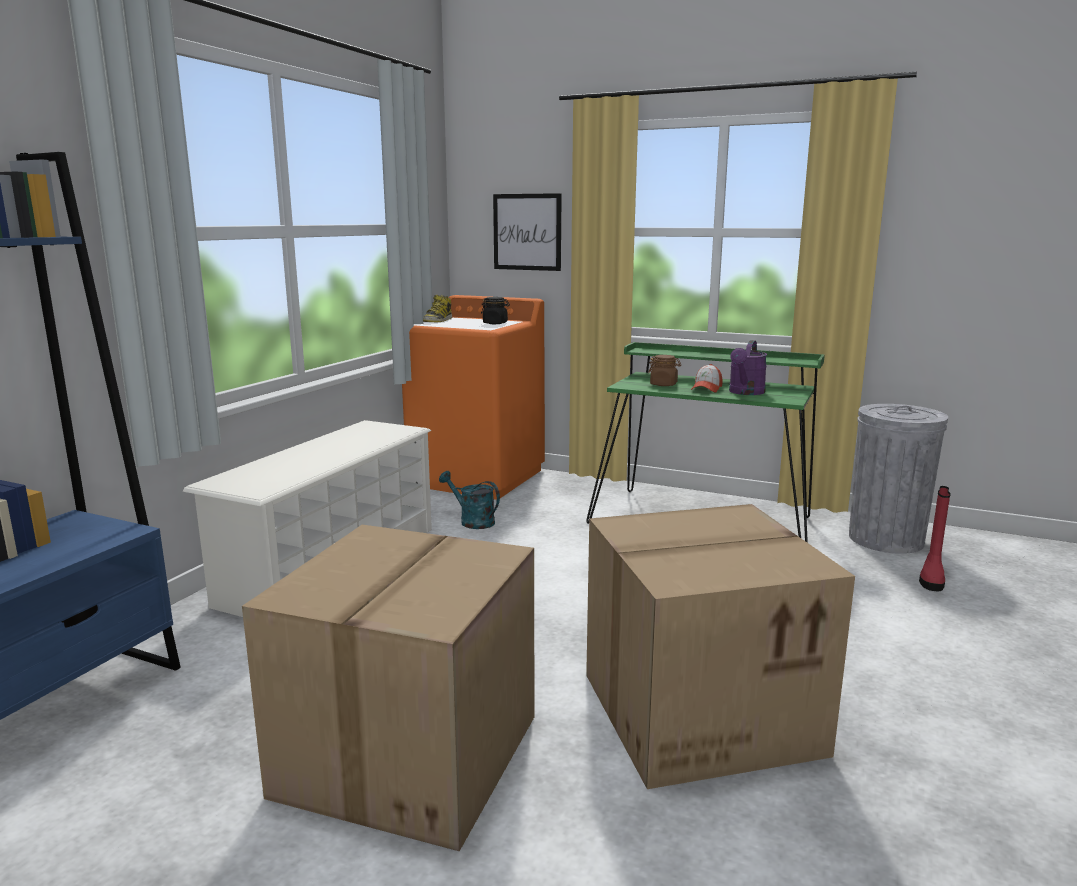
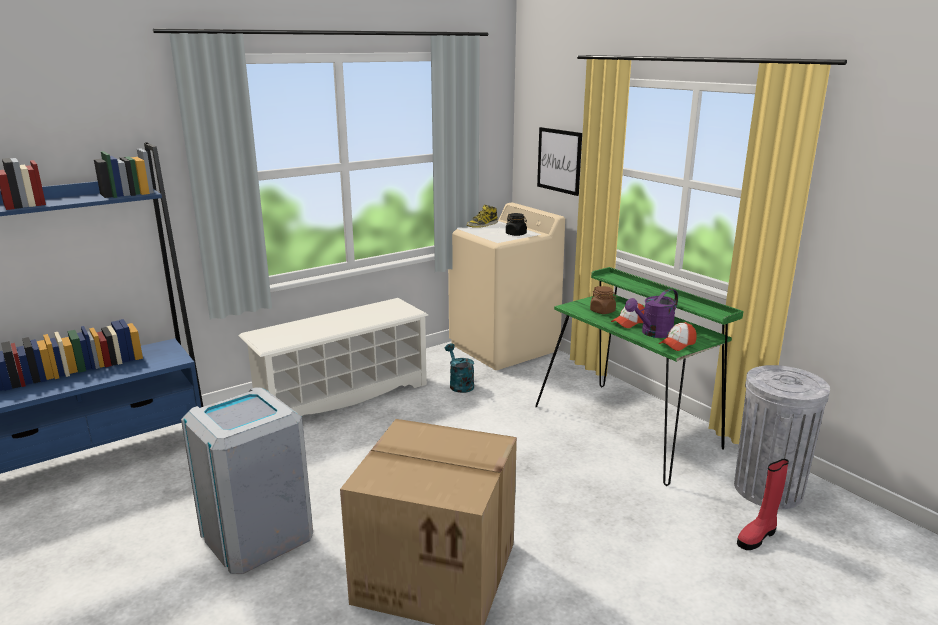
camera: 30 degrees right, 5 degrees up
(410, 757) = (256, 535): cardboard box -> grey trash can
(478, 477) = (504, 347): orange washing machine -> beige washing machine
(783, 396) = (677, 344): none -> cap

